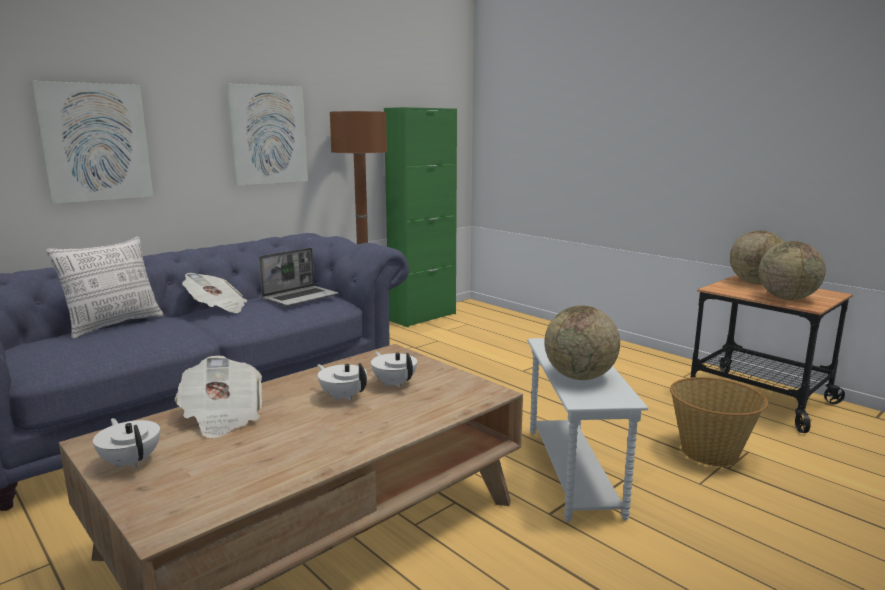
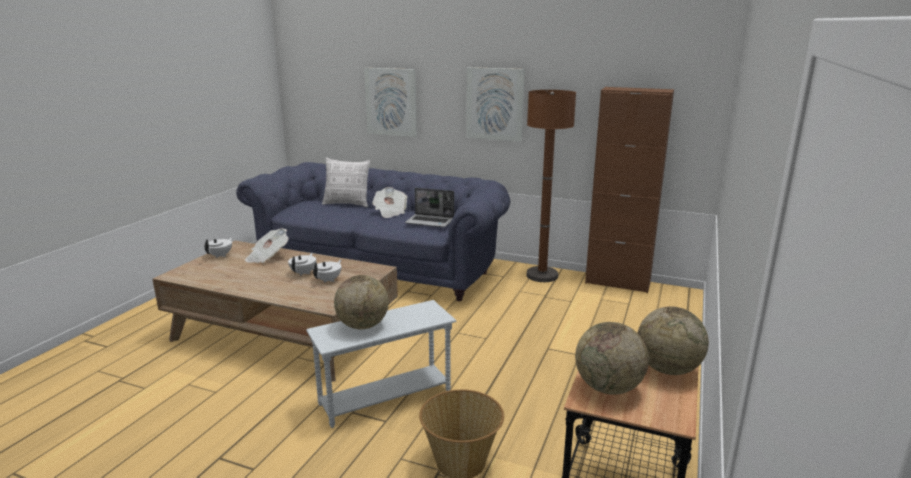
camera: 65 degrees right, 5 degrees up
(422, 317) = (617, 283): green cabinet -> brown cabinet

